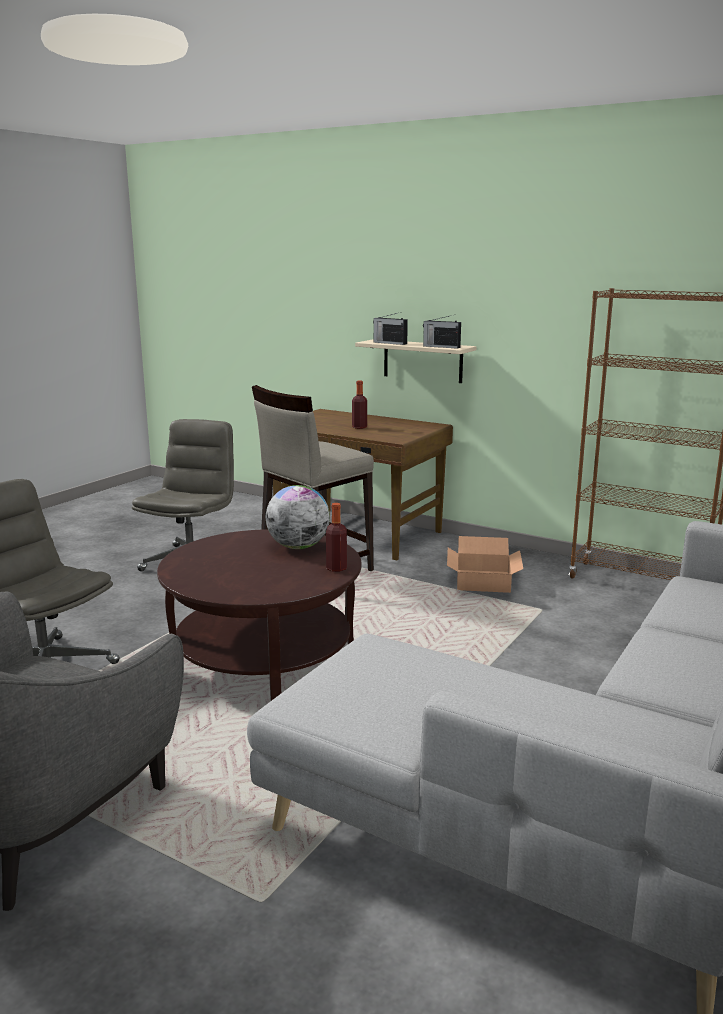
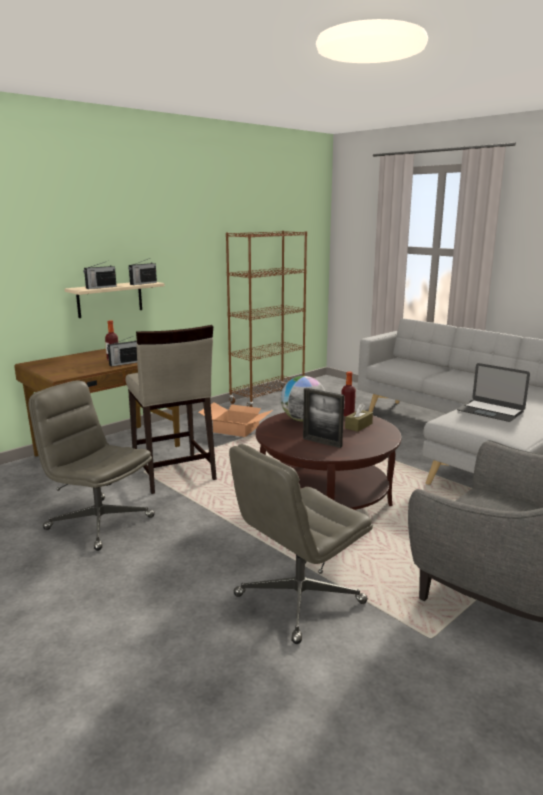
camera: 75 degrees left, 0 degrees up
(216, 562) = (322, 442): none -> picture frame
(288, 577) = (358, 426): none -> brown tissue box
(346, 432) = (124, 363): none -> radio
(440, 680) = (490, 411): none -> laptop

